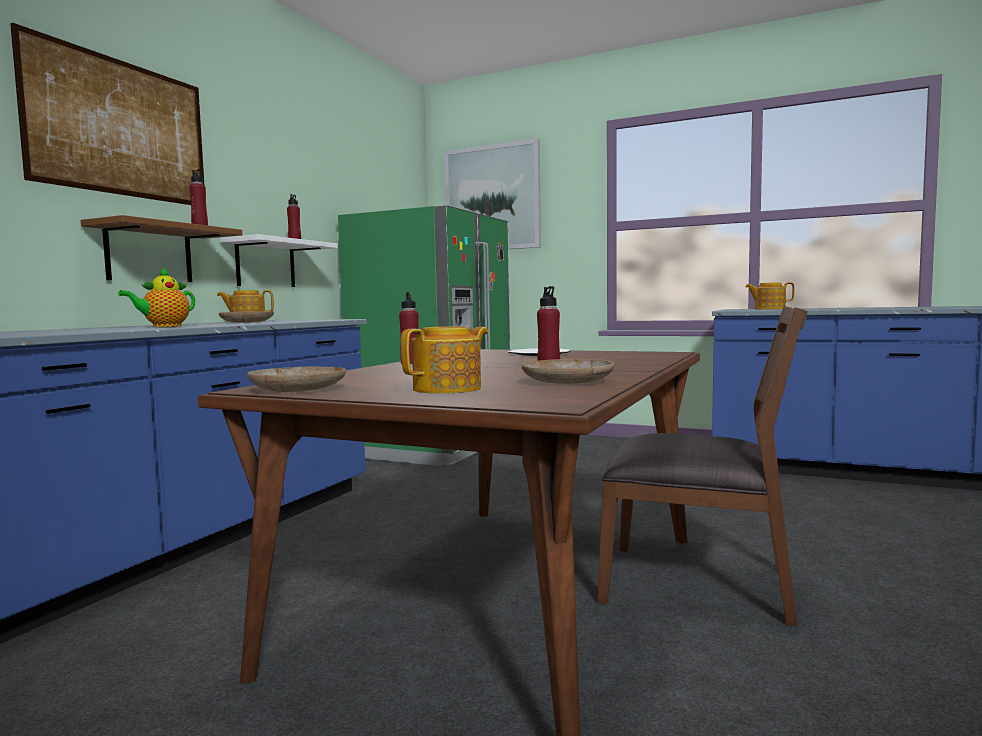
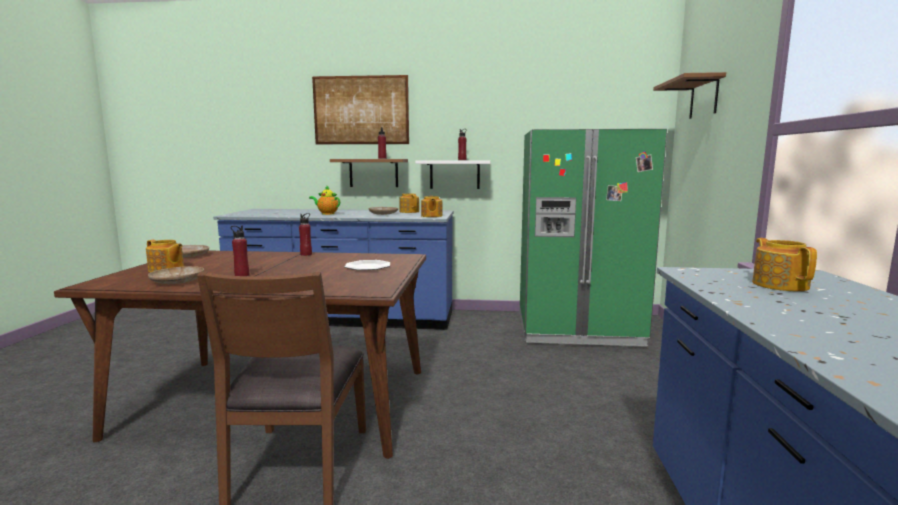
camera: 70 degrees right, 5 degrees up
(326, 319) = (431, 216): none -> teapot
(492, 198) = (704, 98): picture -> brown shelf

